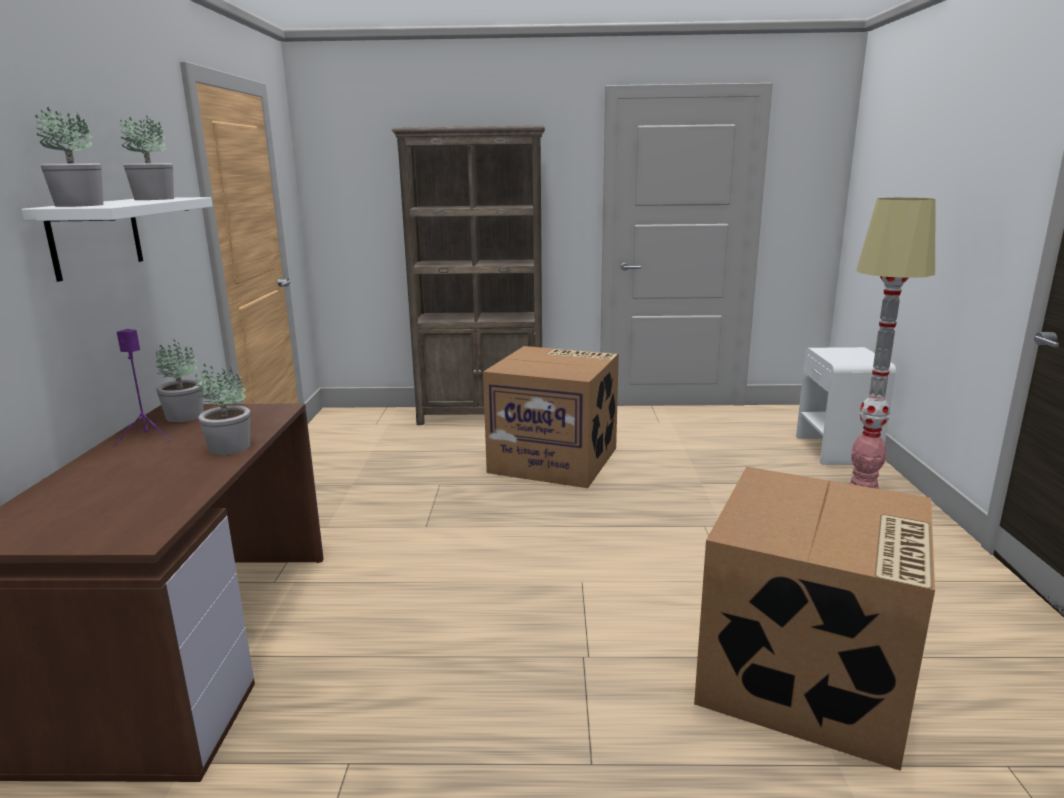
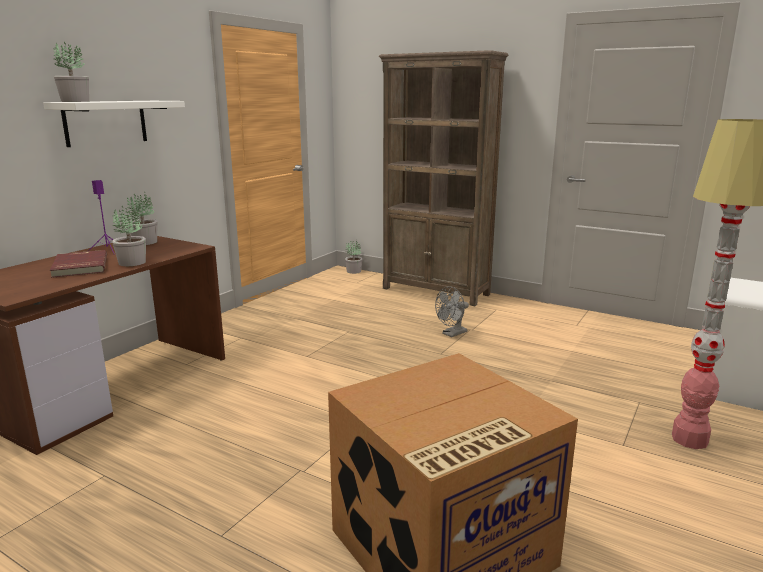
camera: 30 degrees right, 0 degrees up
(151, 470) = (79, 266): none -> red book
(153, 199) = (143, 100): potted plant -> potted plant (353, 271)
(556, 459) = (452, 334): cardboard box -> grey fan

